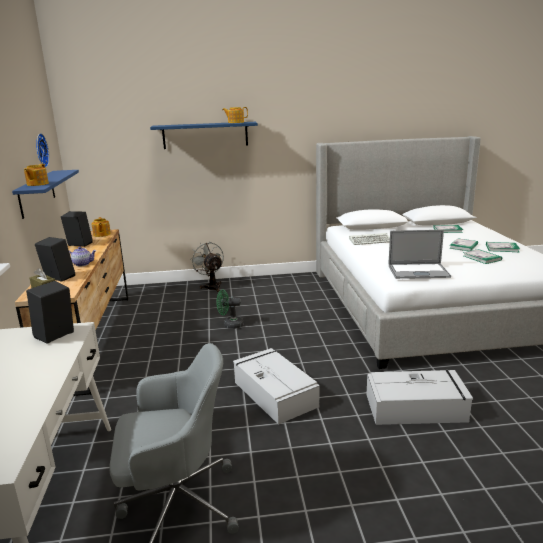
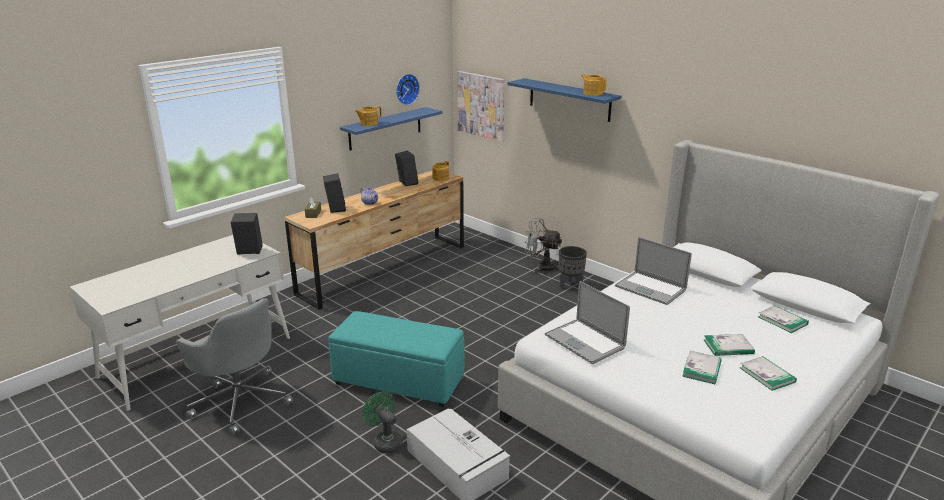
camera: 50 degrees right, 5 degrees up
(103, 162) = (481, 105): none -> picture
(211, 286) = (541, 267): grey fan -> grey fan turned 90 degrees counterclockwise
(230, 325) = (482, 311): green fan -> green fan (385, 442)
(251, 287) = (570, 286): none -> black planter
(274, 393) = (400, 381): grey storage box -> turquoise ottoman
(371, 241) = (650, 288): keyboard -> laptop

